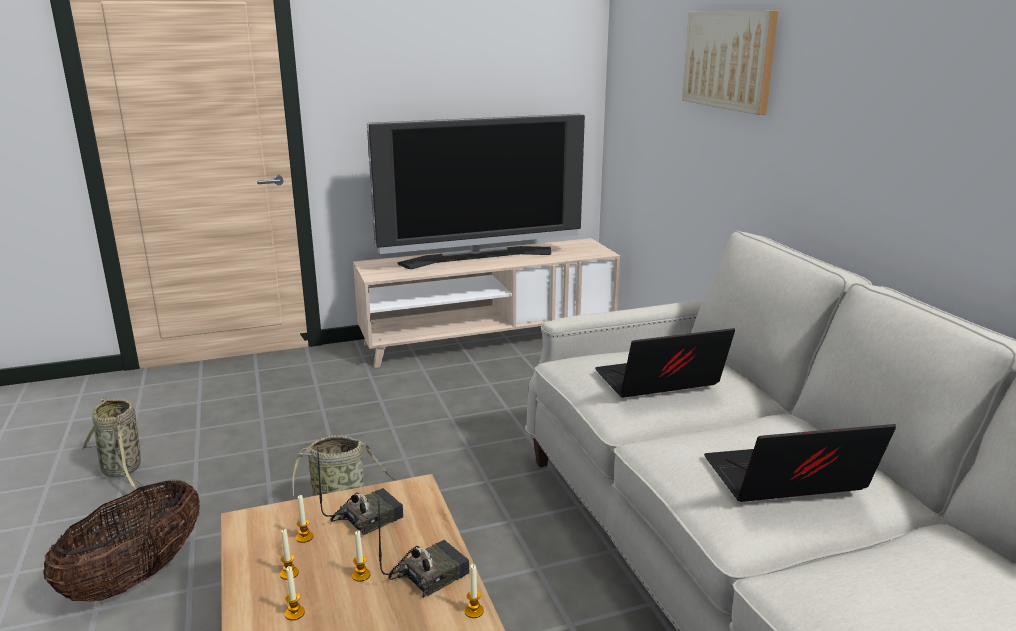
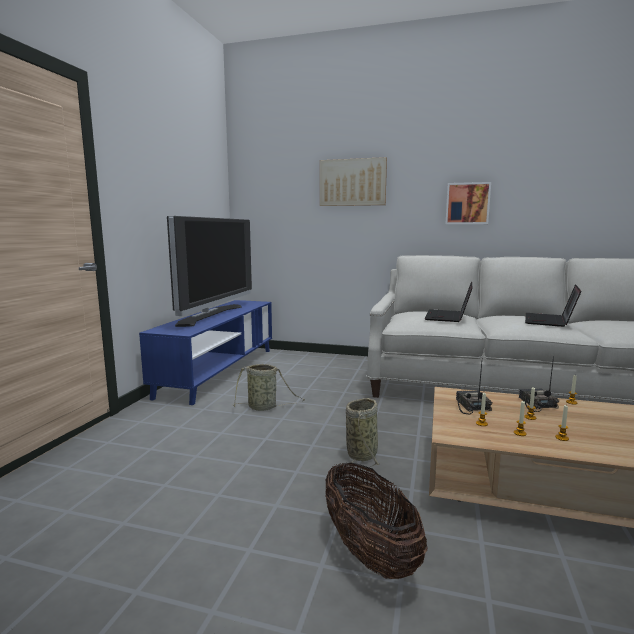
camera: 55 degrees left, 10 degrees down
(123, 470) = (180, 536): basket -> basket (264, 407)
(489, 339) = (219, 371): beige tv stand -> blue tv stand
(895, 137) = (467, 203): none -> picture

